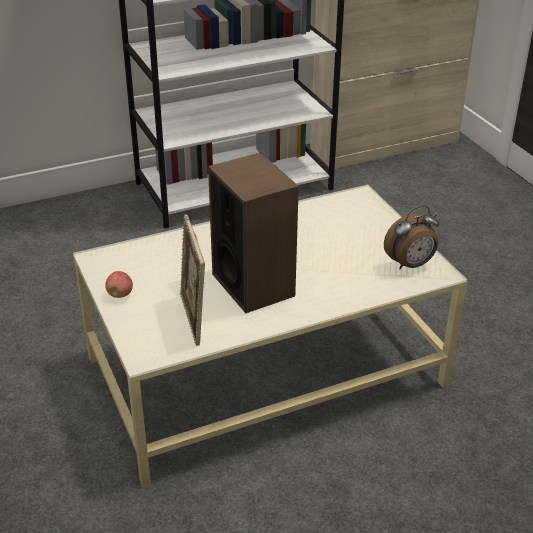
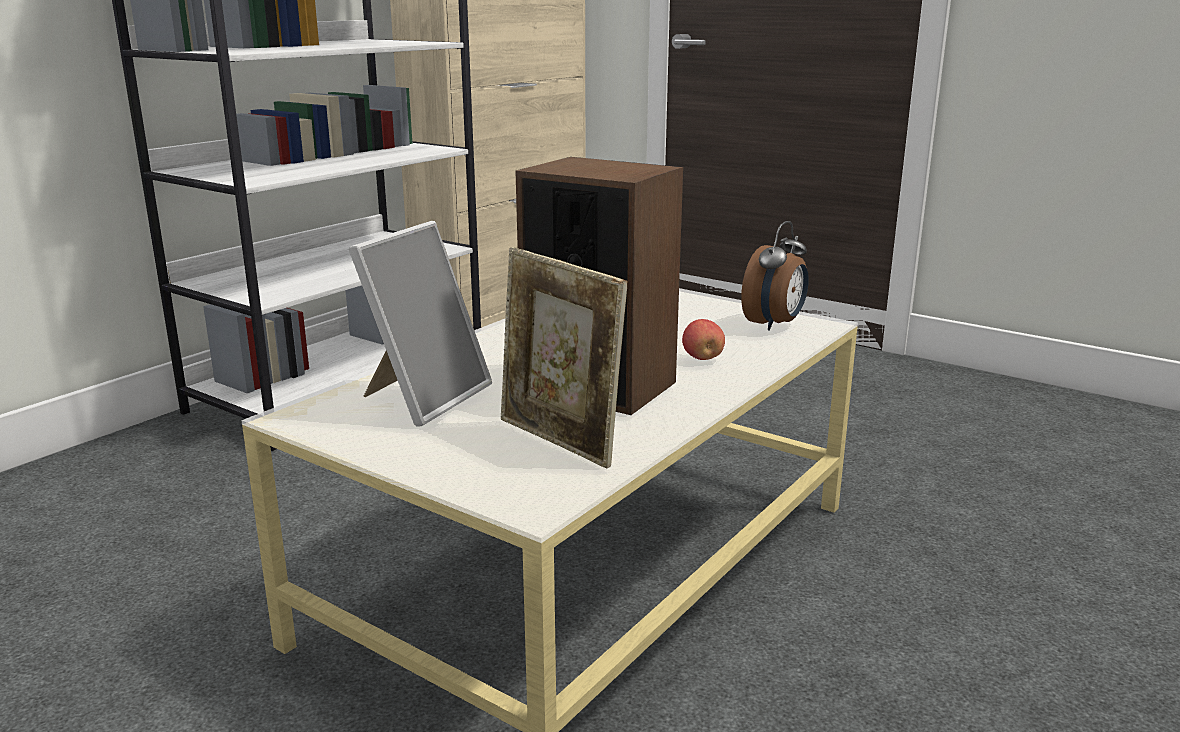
camera: 30 degrees left, 15 degrees down
(120, 294) = (393, 445): apple -> apple (702, 358)
(161, 264) = (423, 397): none -> picture frame

